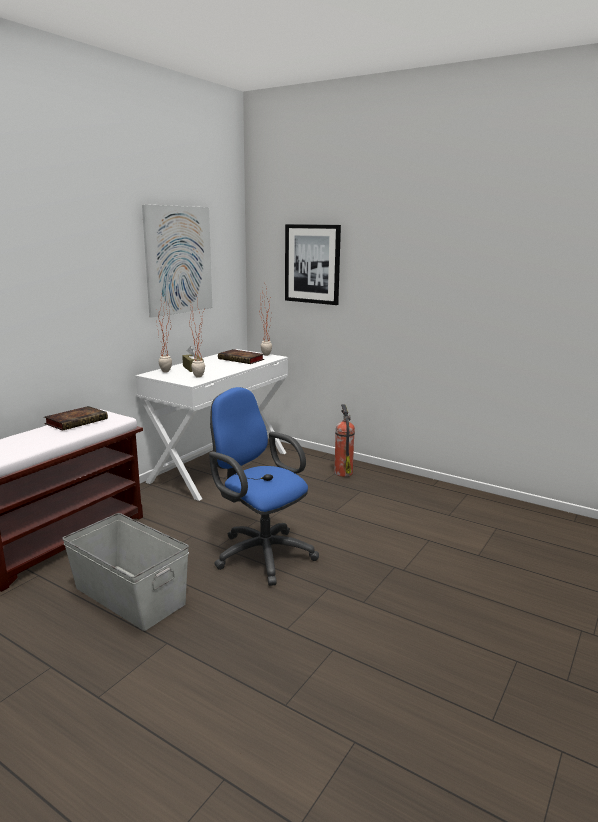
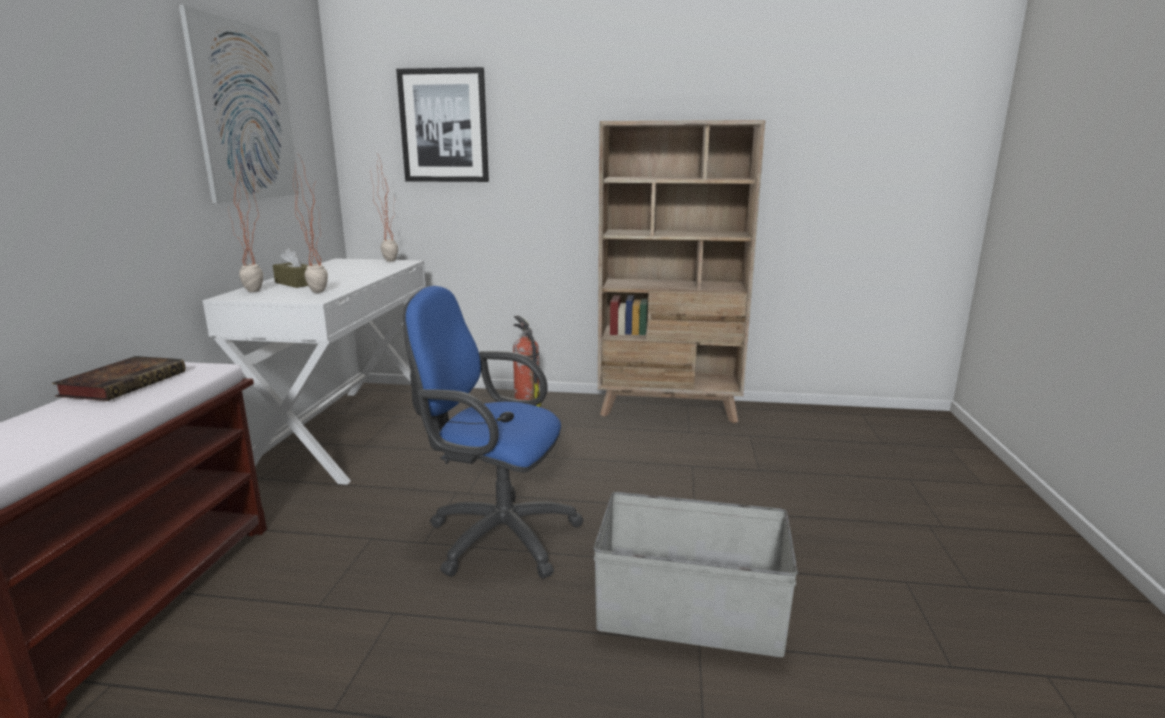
camera: 25 degrees left, 0 degrees up
(130, 595) = (325, 663): grey storage box -> grey storage box (688, 613)
(242, 359) = (361, 268): book -> none
(449, 494) = (669, 409): none -> beige bookcase

